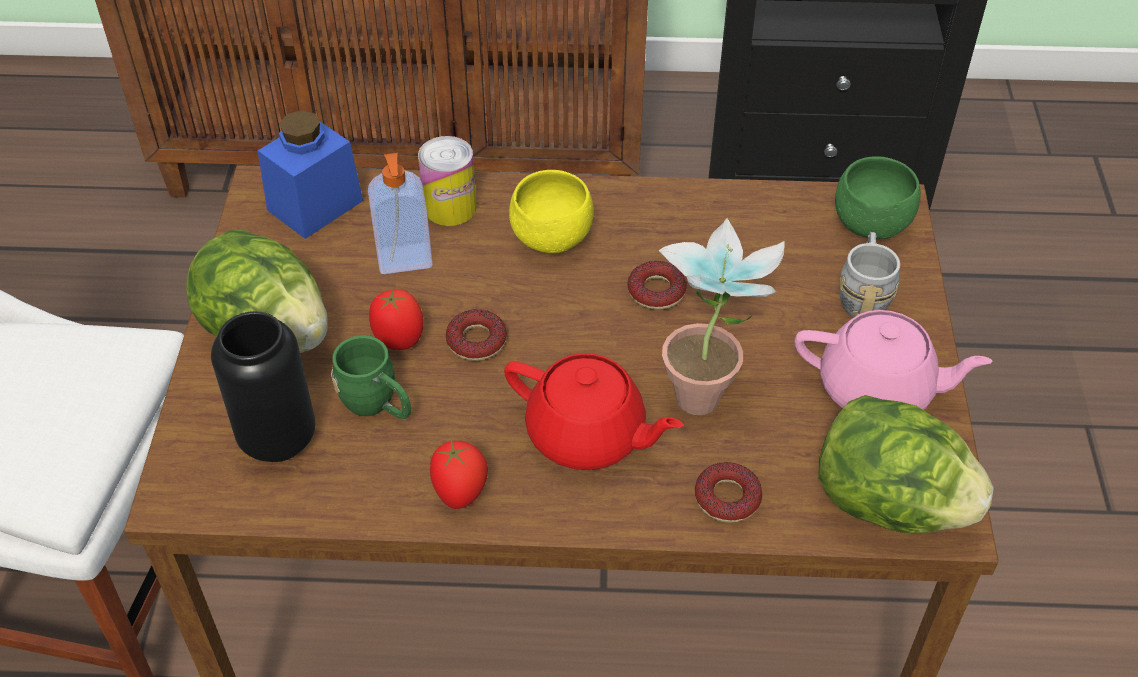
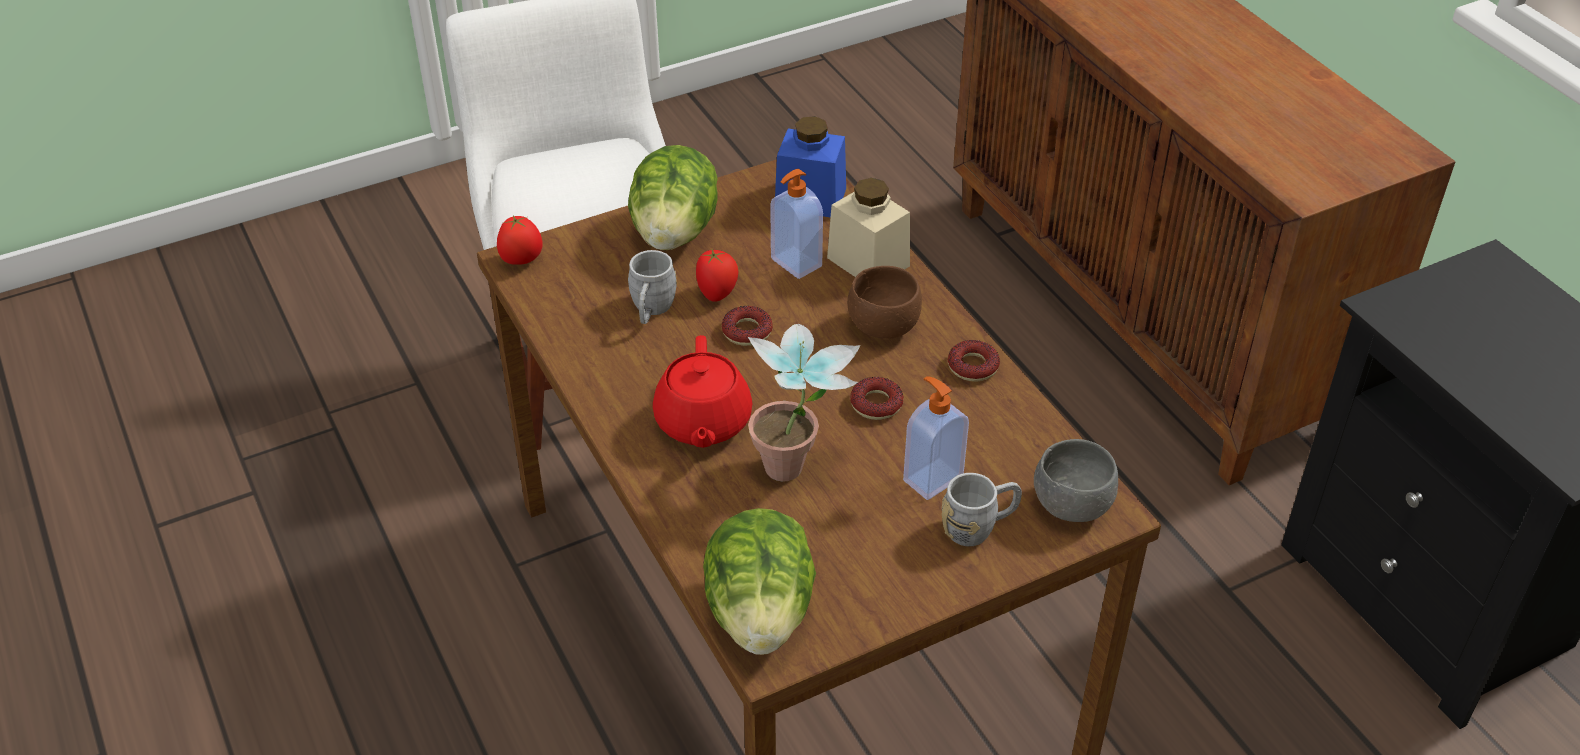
camera: 60 degrees right, 5 degrees down
(278, 438) = (590, 279): black vase -> none
(378, 406) = (651, 311): green mug -> grey mug
(450, 207) = (868, 262): can -> beige jar
(460, 493) = (605, 381): tomato -> tomato (522, 261)
(551, 238) = (883, 326): yellow bowl -> brown bowl
(727, 498) = (699, 518): donut -> donut (973, 366)
(781, 298) = (931, 478): none -> soap dispenser
(871, 224) = (1071, 505): green bowl -> grey bowl
(877, 390) = (876, 571): pink teapot -> none

